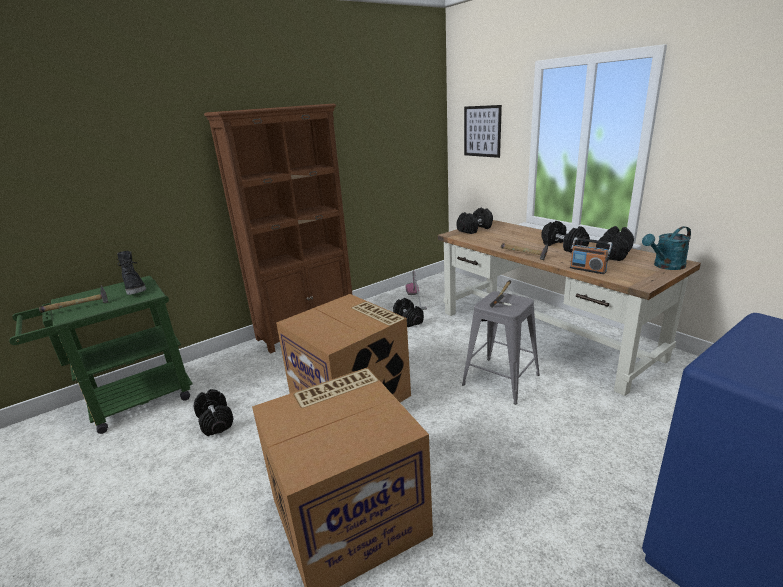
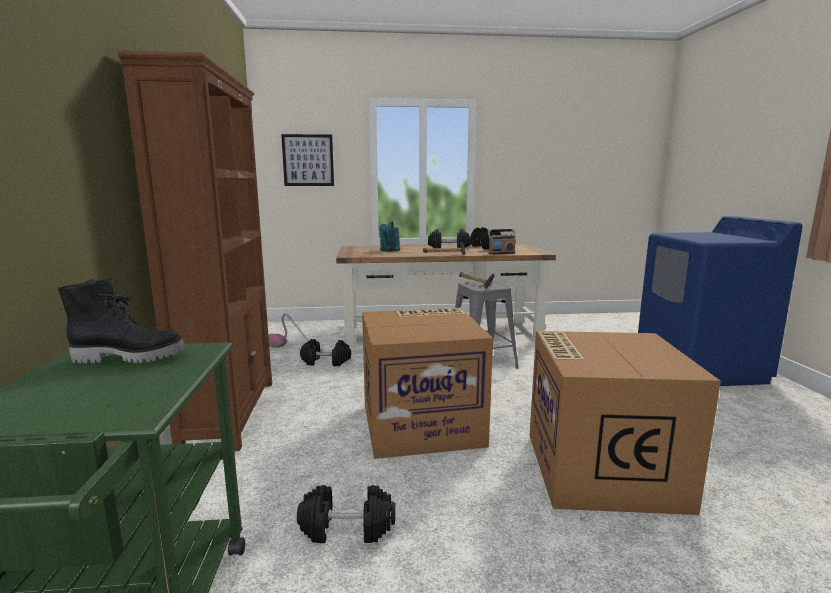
camera: 60 degrees left, 10 degrees down
(78, 308) = (100, 404): hammer -> none
(474, 229) = (355, 251): black dumbbell -> none
(665, 266) = (523, 247): turquoise watering can -> turquoise watering can (389, 250)

